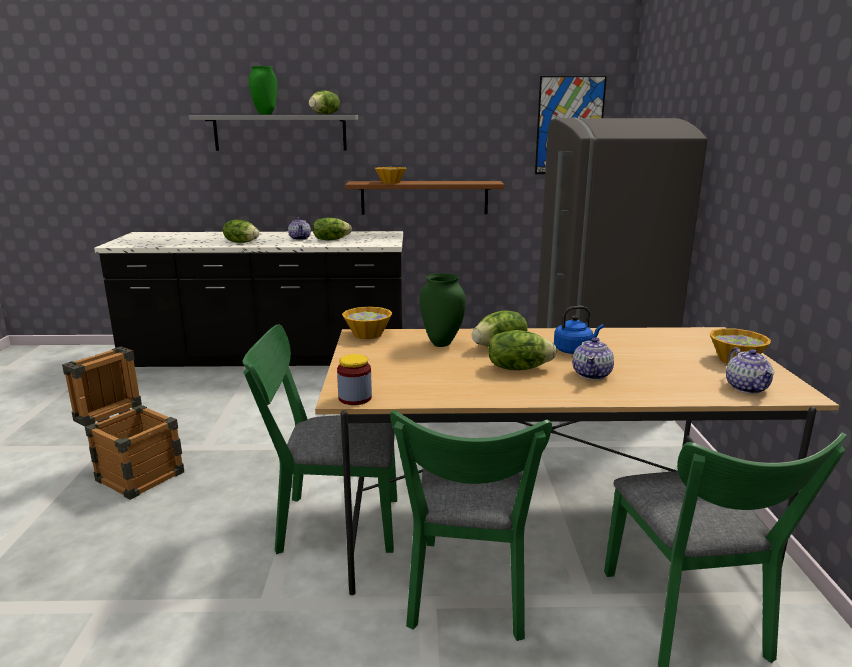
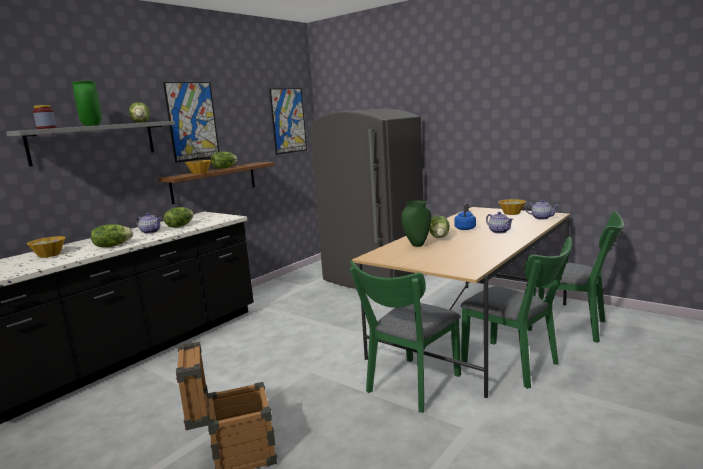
camera: 50 degrees left, 5 degrees down
(355, 398) = (472, 270): jar -> jar (46, 128)
(367, 334) = (373, 255): bowl -> bowl (49, 255)
(404, 117) = (192, 121): none -> picture
(518, 368) = (474, 239): lettuce -> lettuce (224, 168)

